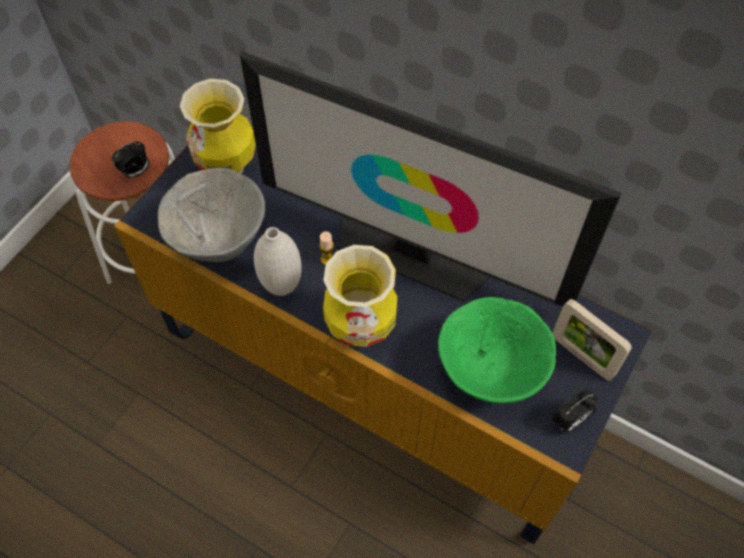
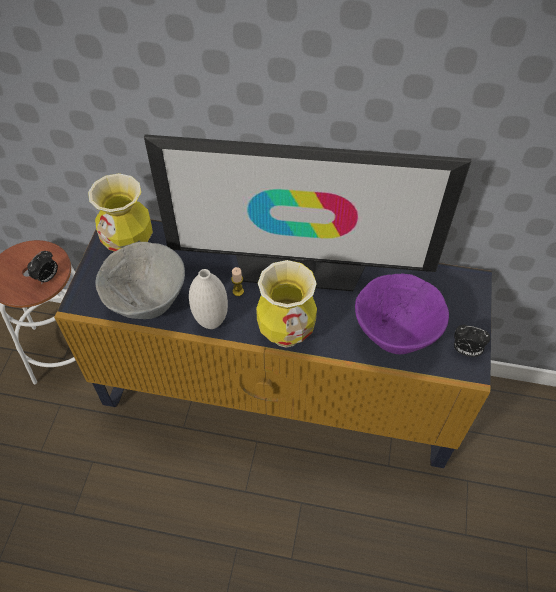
camera: 20 degrees left, 5 degrees down
(489, 374) = (394, 336): green bowl -> purple bowl
(569, 421) = (465, 351): alarm clock -> alarm clock turned 75 degrees clockwise
(582, 356) = (453, 303): picture frame -> none

